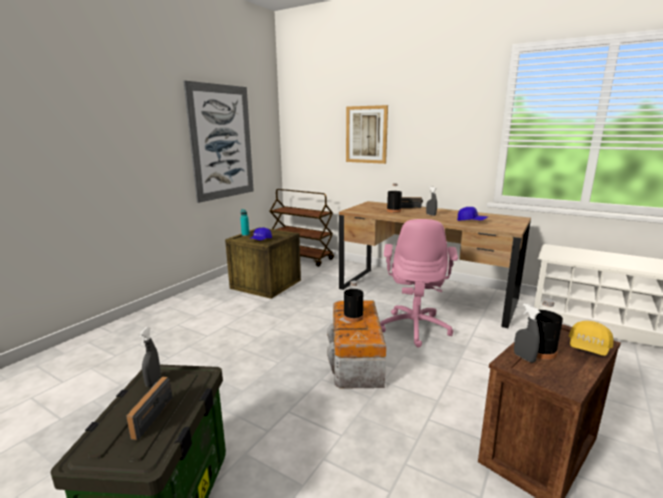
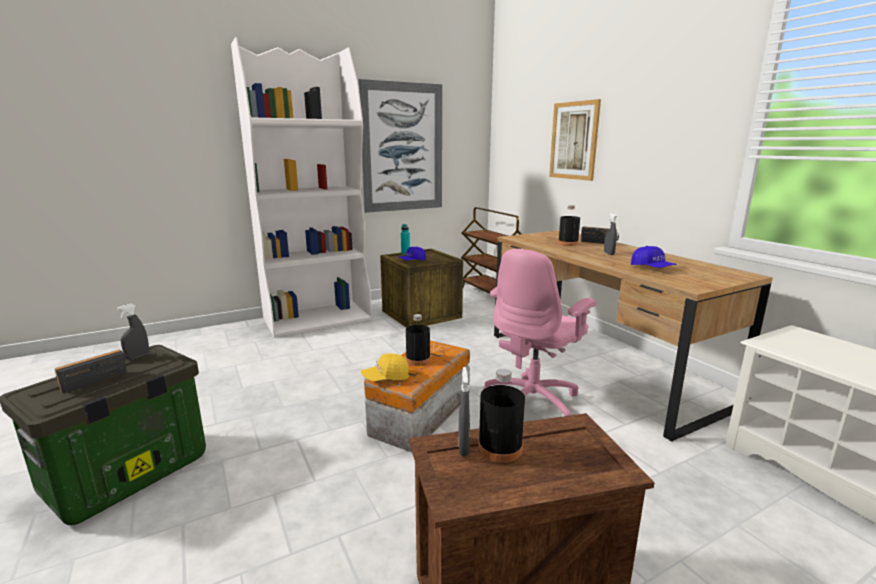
camera: 30 degrees right, 0 degrees up
(178, 308) = (318, 319): none -> white bookcase
(588, 348) = (579, 470): yellow cap -> yellow cap (386, 378)

